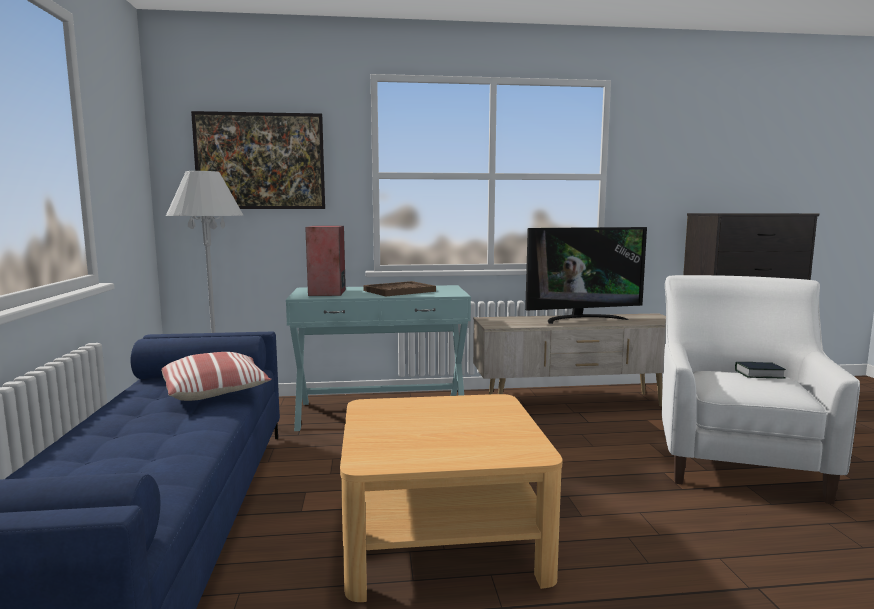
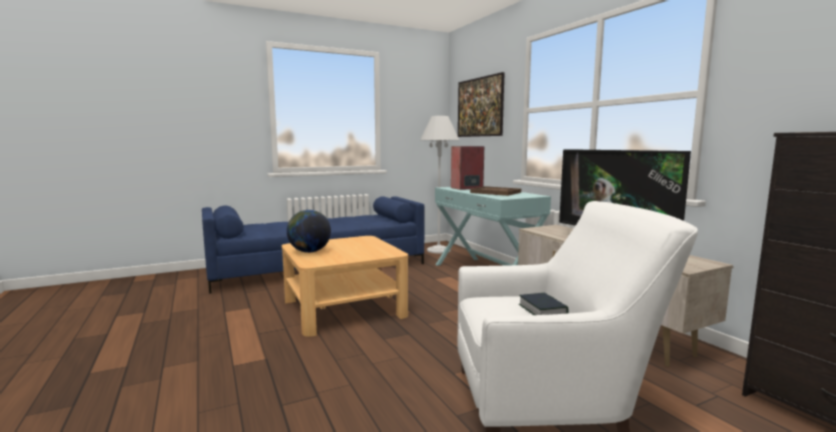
camera: 70 degrees right, 0 degrees up
(216, 392) = (367, 221): pillow -> none
(443, 451) = (309, 251): none -> globe

